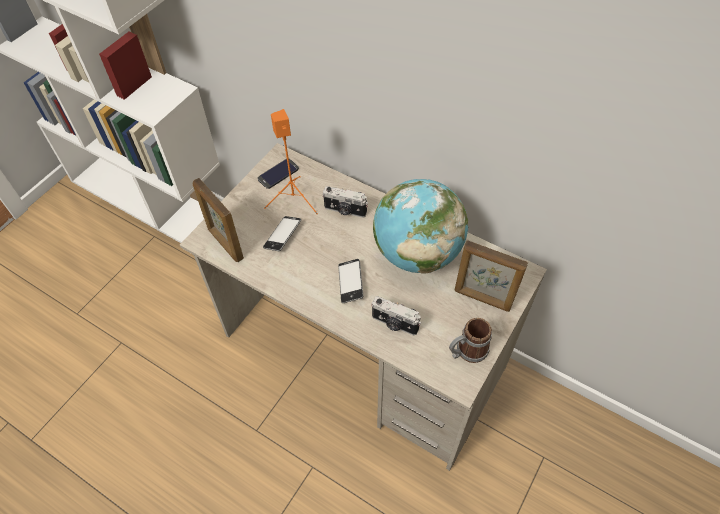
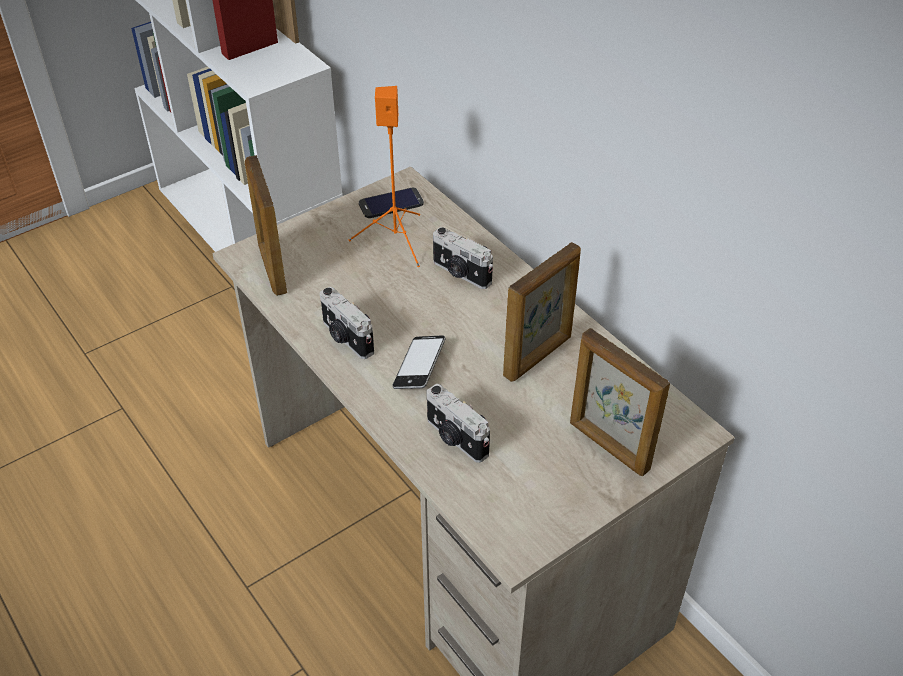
camera: 20 degrees right, 10 degrees down
(282, 236) = (355, 280): phone -> none
(296, 278) = (346, 338): none -> camera
(417, 253) = (538, 356): globe -> picture frame
(466, 352) = (546, 510): mug -> none

